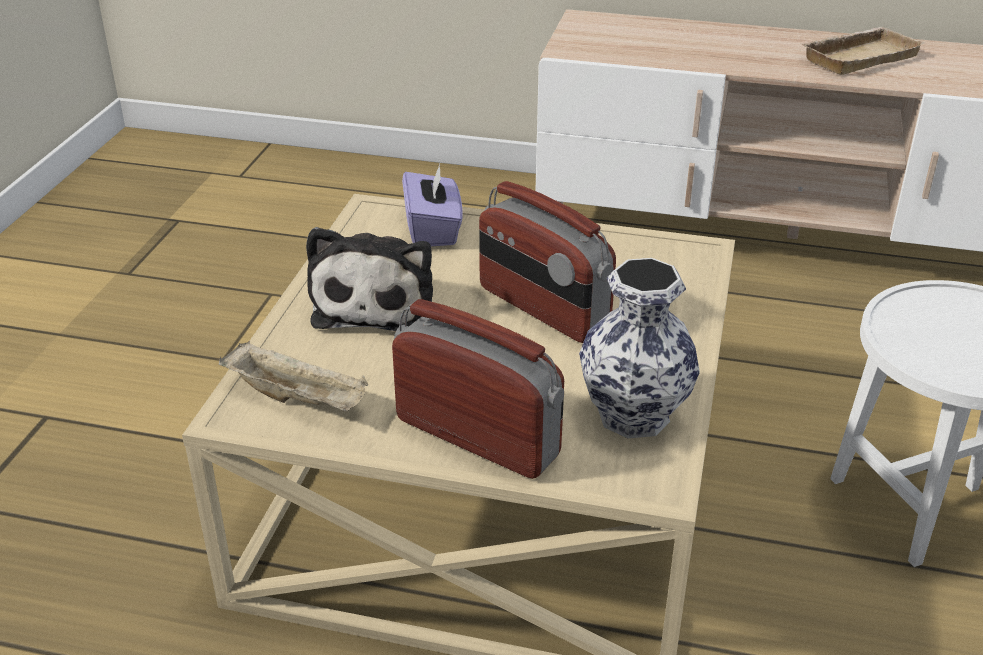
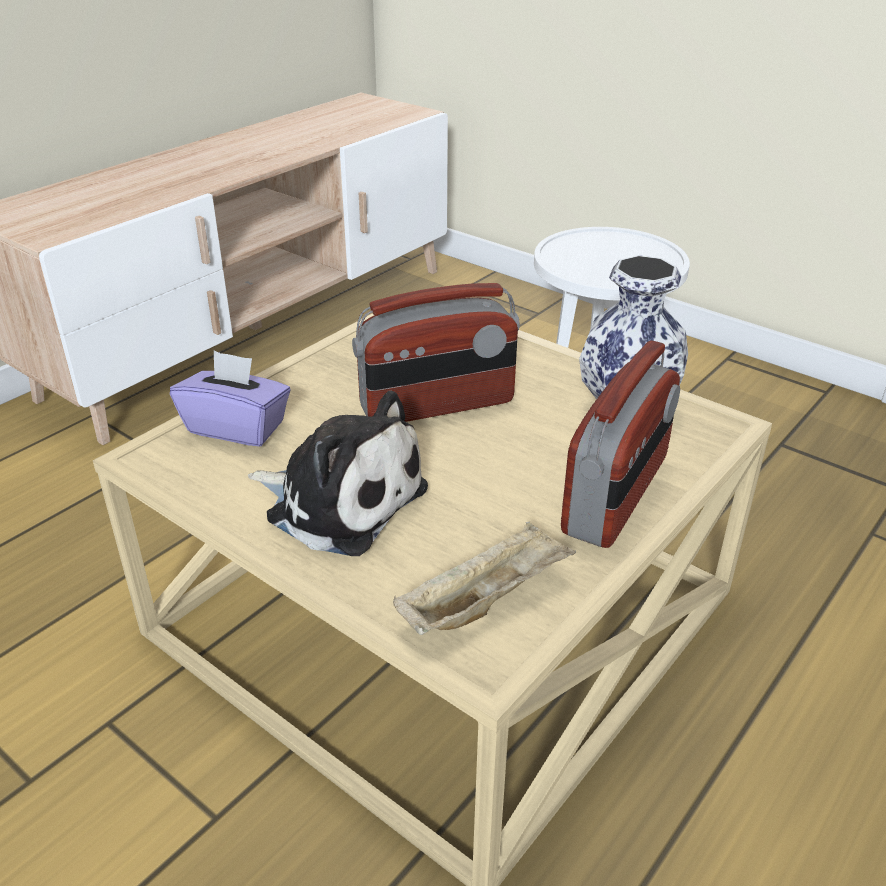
camera: 65 degrees left, 0 degrees up
(478, 436) = (617, 495): radio -> radio turned 150 degrees clockwise
(858, 56) = (254, 146): beige tray -> none

